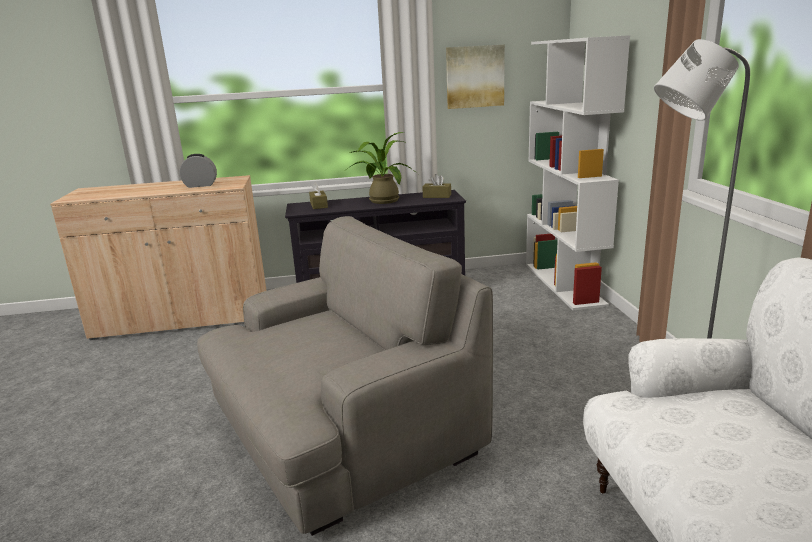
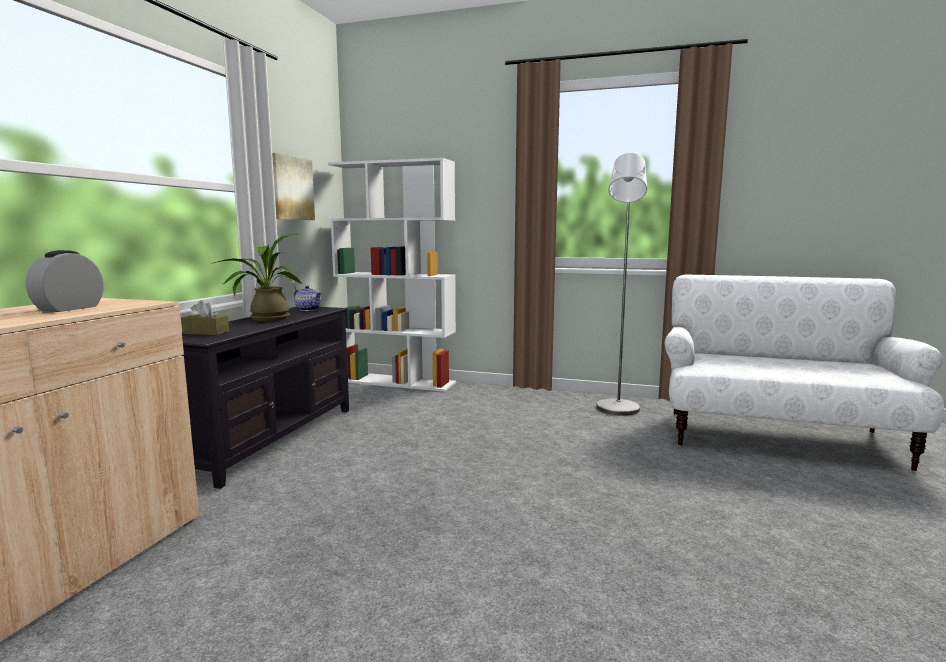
camera: 65 degrees left, 10 degrees down
(341, 430) = (535, 514): grey armchair -> none
(437, 196) = (308, 309): brown tissue box -> teapot

